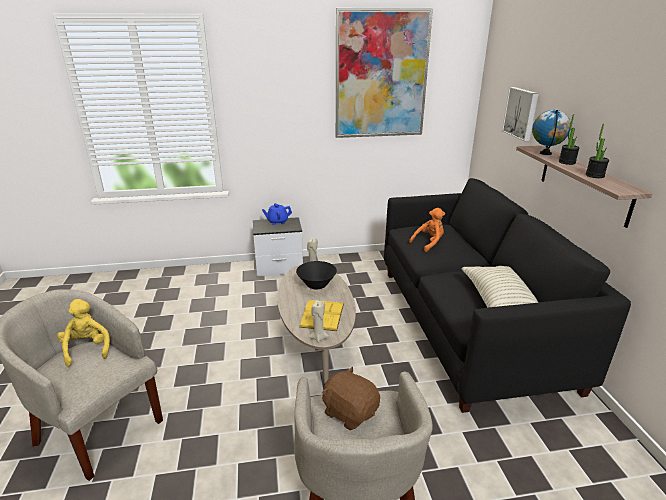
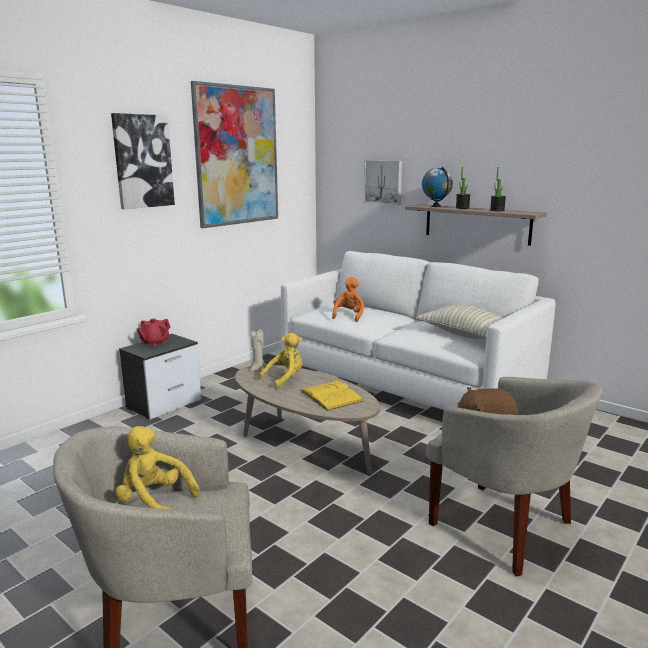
camera: 40 degrees left, 10 degrees down
(277, 222) = (154, 342): blue teapot -> red teapot
(283, 80) = (142, 161): none -> picture
(316, 285) = (285, 379): black bowl -> yellow plush toy
(318, 337) = (357, 410): beige candle -> none
(468, 324) = (406, 385): black sofa -> white sofa

